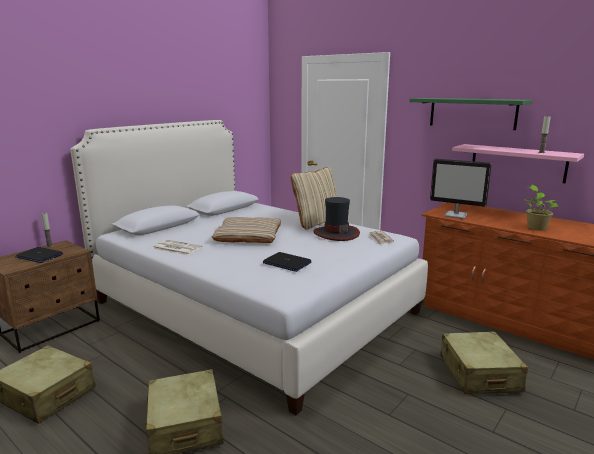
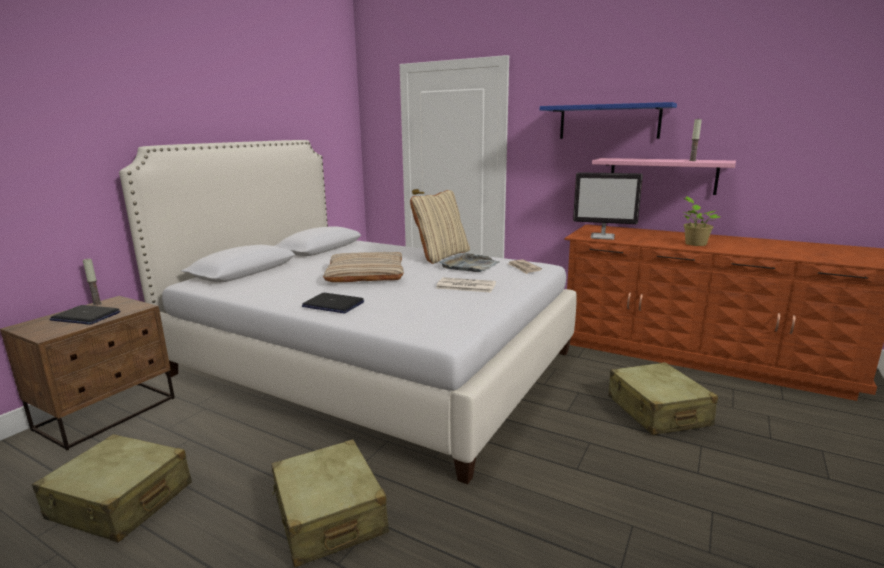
camera: 10 degrees left, 0 degrees up
(176, 248) = (279, 293): newspaper -> newspaper (465, 286)
(286, 263) = (429, 299): laptop -> laptop (333, 304)
(336, 233) = (470, 266): hat -> grey tray
(472, 113) = (609, 122): green shelf -> blue shelf

